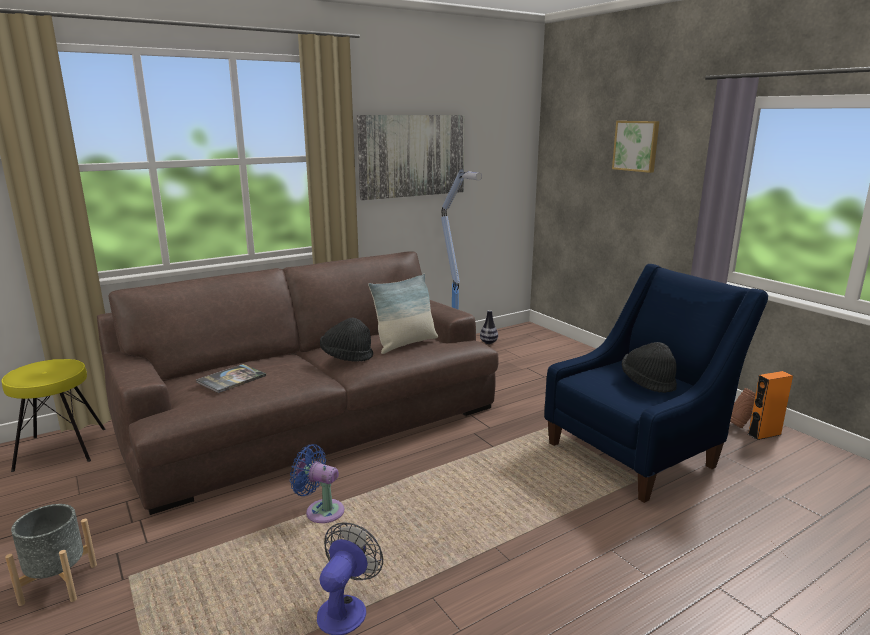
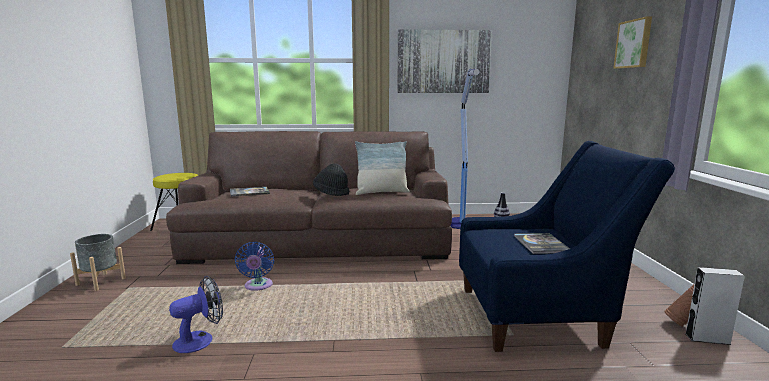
camera: 30 degrees right, 5 degrees down
(321, 511) = (258, 286): blue fan -> blue fan turned 150 degrees counterclockwise
(647, 382) = (541, 244): black hat -> book
(764, 434) = (707, 339): orange speaker -> grey speaker

